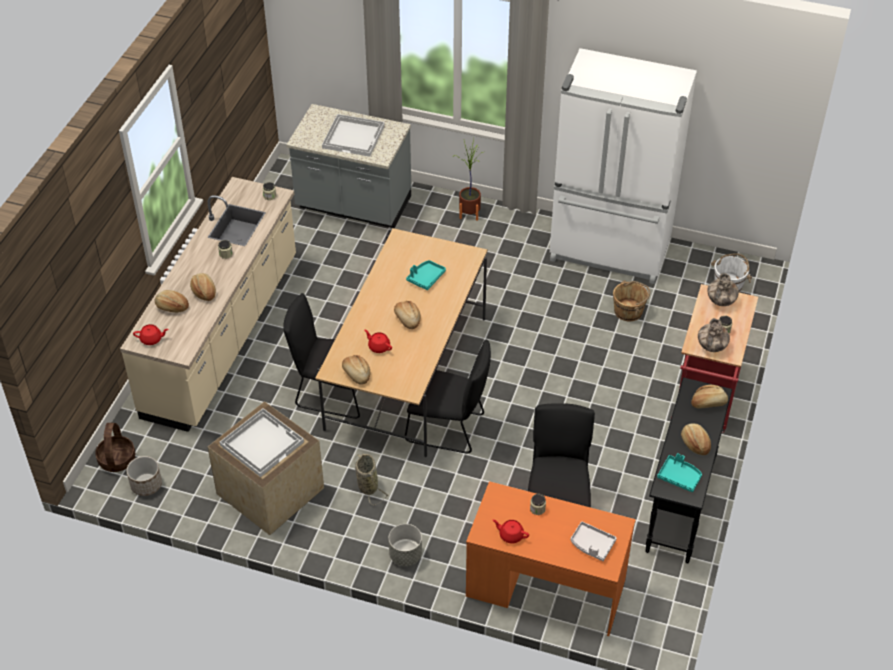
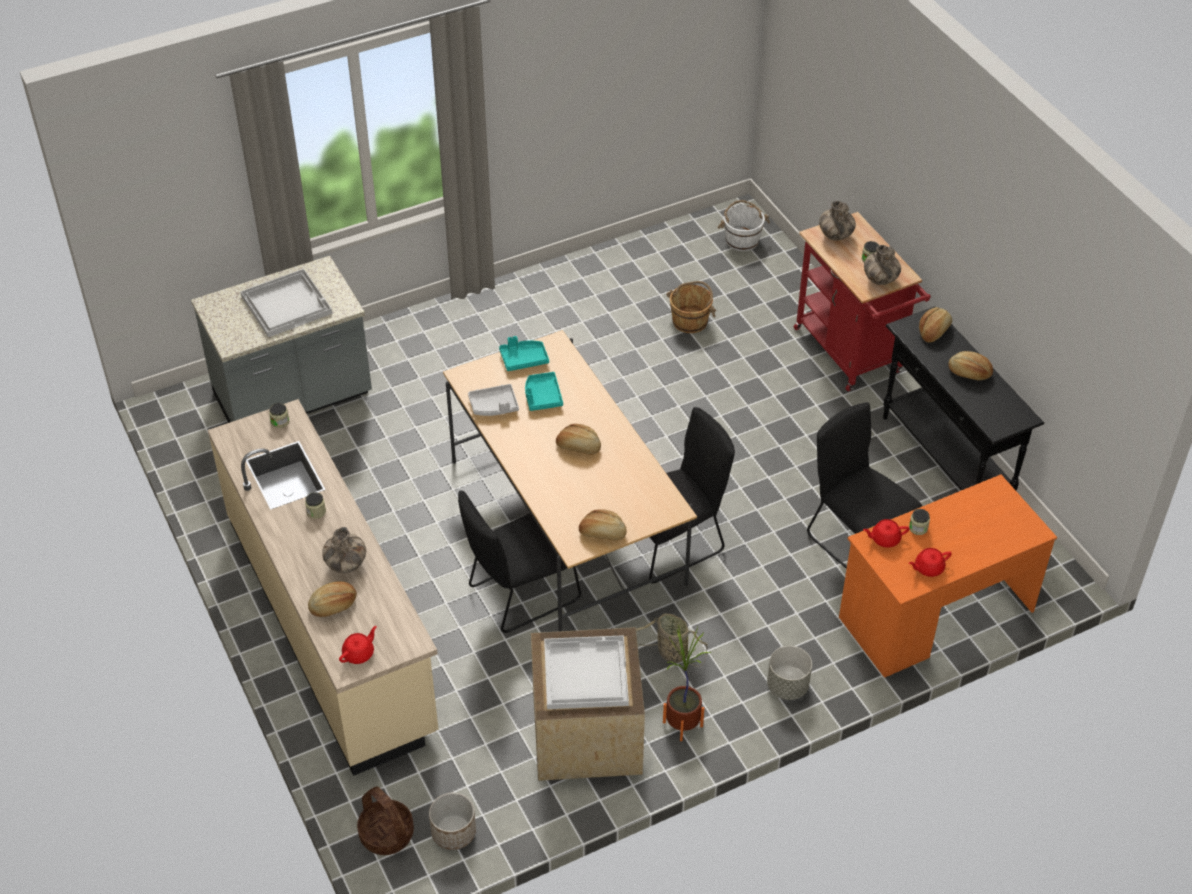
camera: 45 degrees left, 0 degrees up
(204, 291) = (346, 565): bread -> vase
(379, 347) = (588, 492): red teapot -> red teapot (884, 539)
(469, 213) = (425, 328): potted plant -> potted plant (682, 724)
(592, 545) = (999, 523): grey tray -> grey tray (494, 406)
(610, 251) = (604, 277): white fridge -> none
(679, 477) = (995, 409): turquoise tray -> turquoise tray (523, 359)

